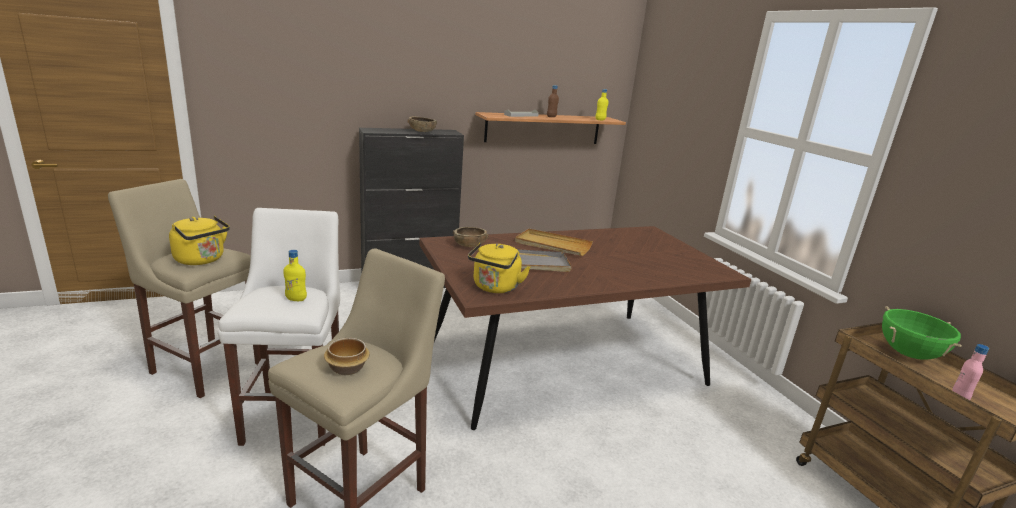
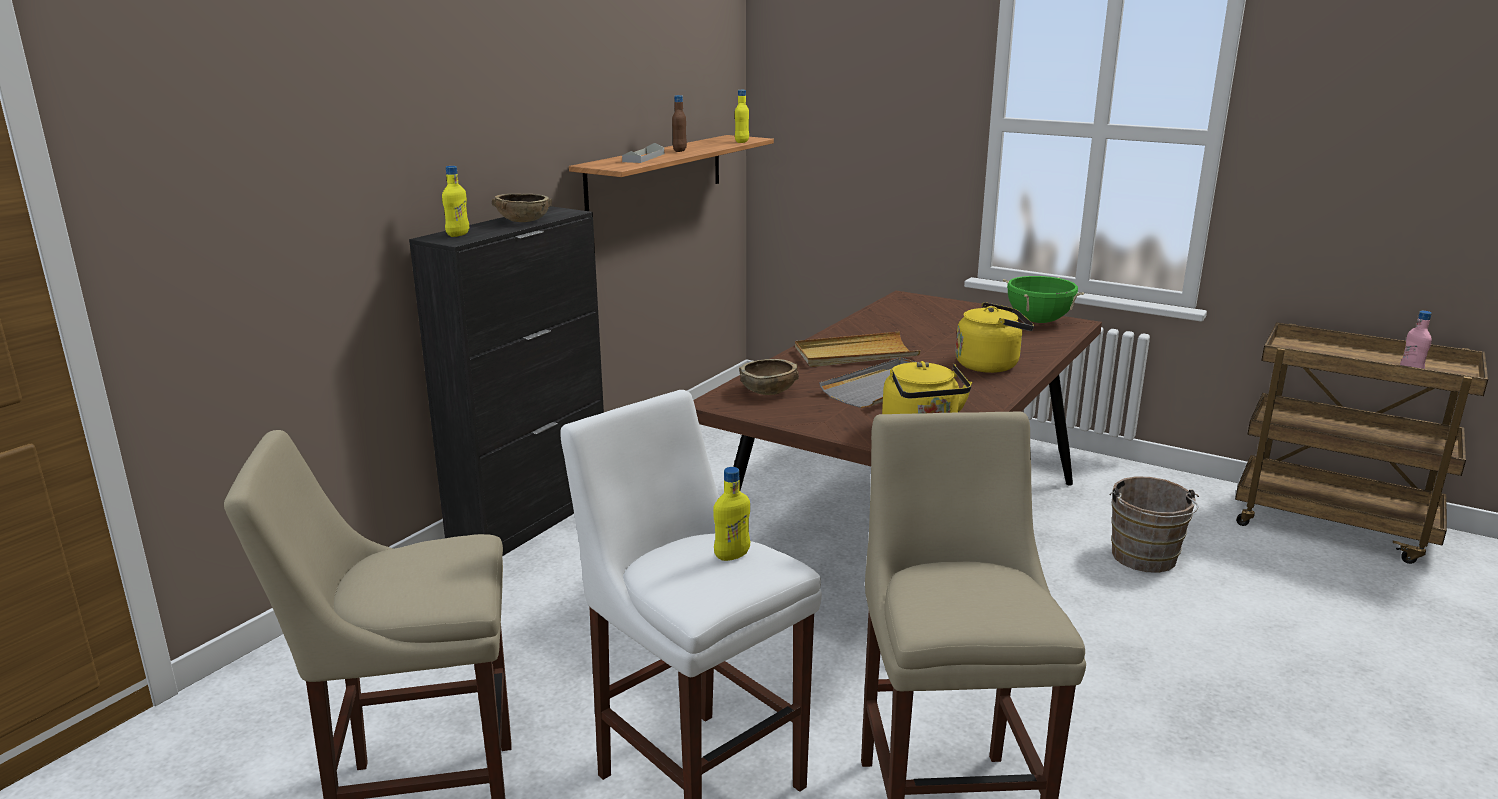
camera: 35 degrees left, 0 degrees up
(202, 260) = (444, 573): yellow kettle -> yellow kettle (990, 365)
(347, 368) = (990, 596): bowl -> none
(379, 130) = (458, 235): none -> yellow bottle
(686, 447) = (1144, 559): none -> brown bucket
(909, 354) = (1324, 350): green cooking pot -> green cooking pot (1039, 321)

